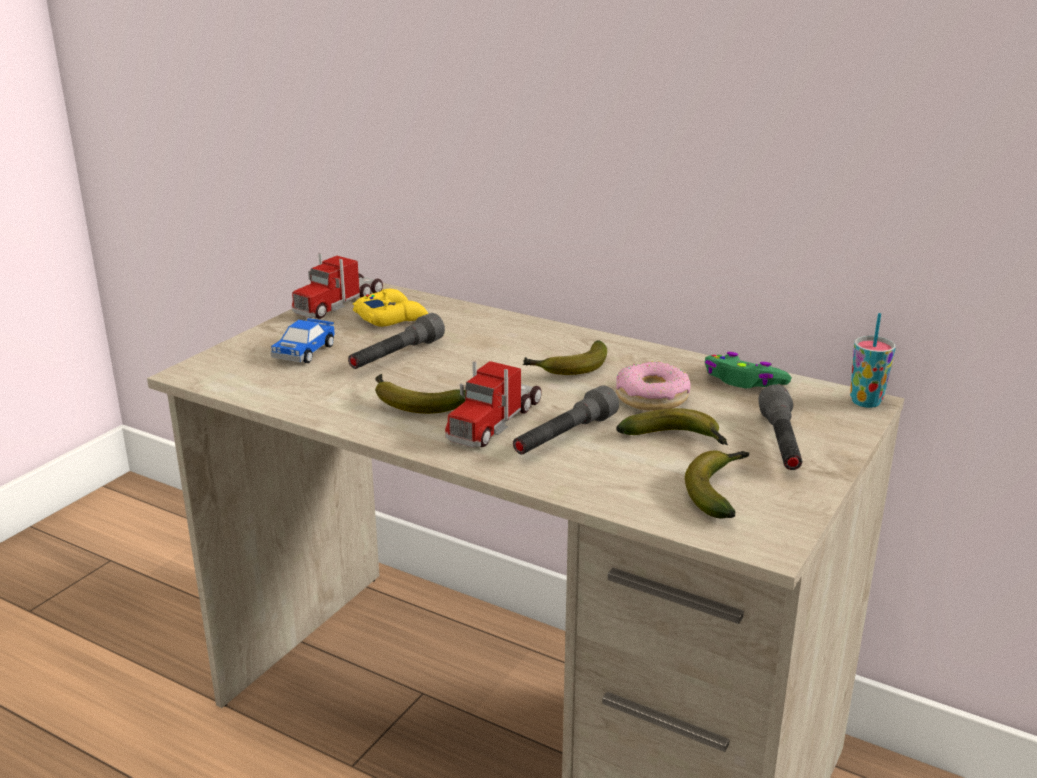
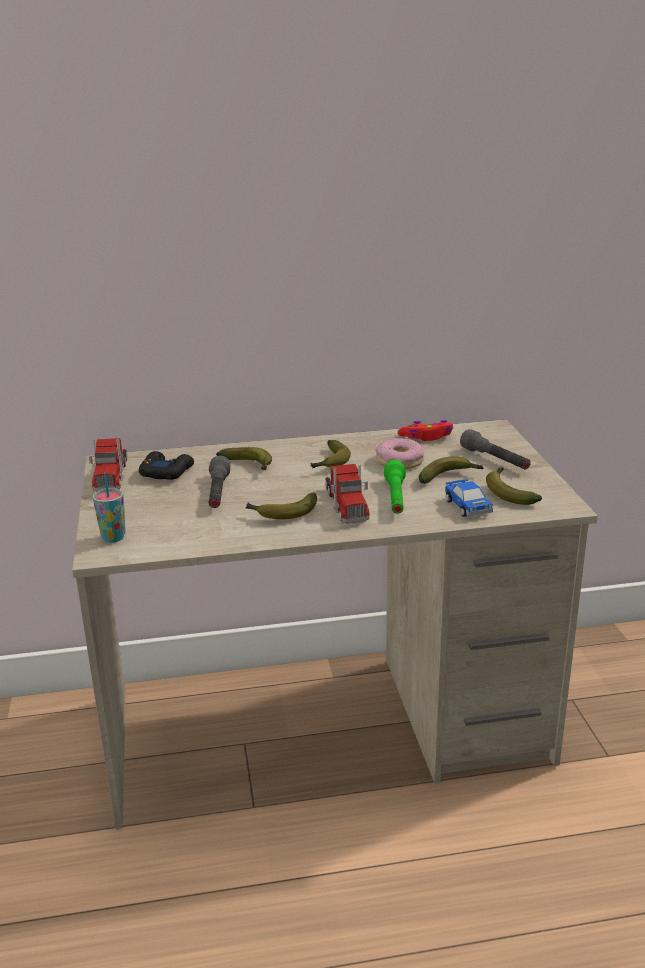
camera: 40 degrees left, 0 degrees up
(305, 351) = (152, 512): toy car -> toy car (467, 506)
(391, 317) = (166, 472): yellow game controller -> black game controller
(478, 340) = (249, 466): none -> banana
(564, 437) = (395, 498): grey flashlight -> green flashlight
(743, 381) = (427, 437): green game controller -> red game controller
(865, 402) = (495, 427): cup -> cup (113, 537)

